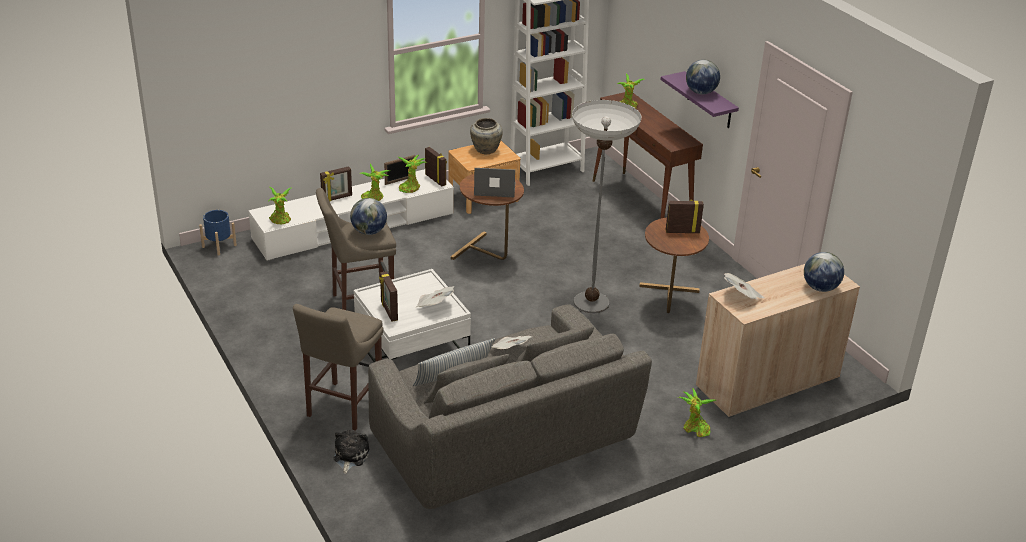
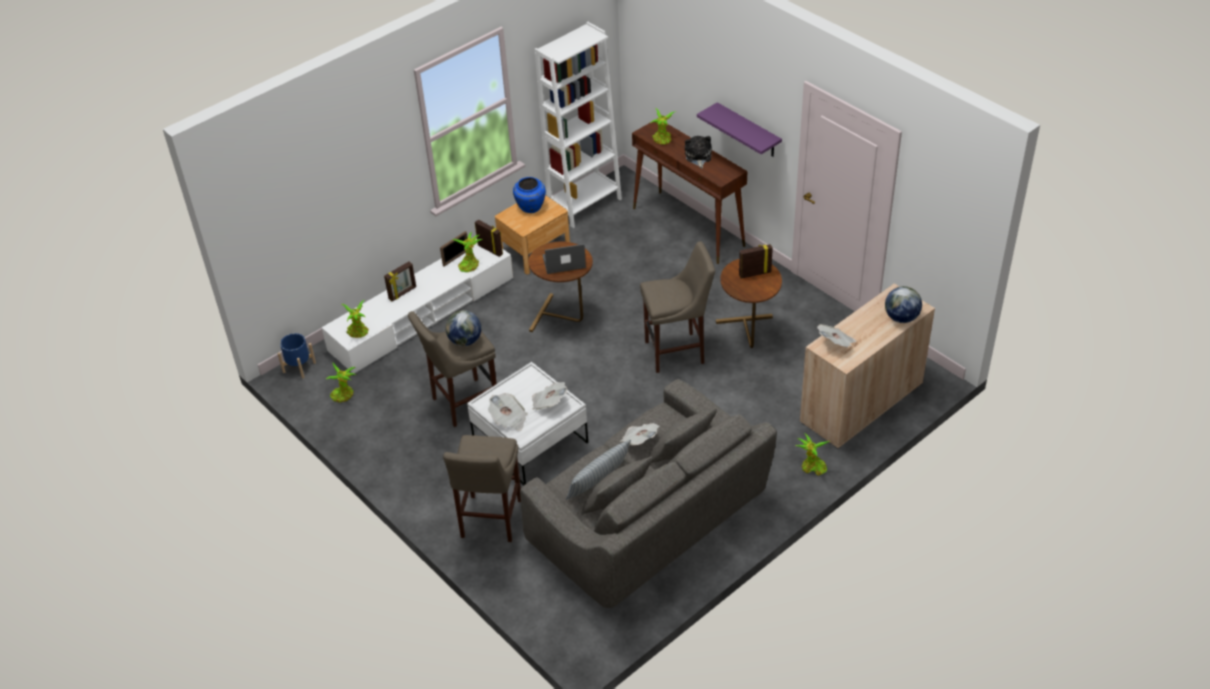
camera: 10 degrees left, 10 degrees up
(350, 456) = (517, 570): plush toy -> plush toy (698, 157)
(374, 198) = (438, 285): potted plant -> potted plant (344, 395)
(388, 311) = (509, 419): picture frame -> newspaper
(485, 150) = (530, 208): beige vase -> blue vase
(591, 303) = (678, 352): floor lamp -> beige stool
(700, 92) = (741, 127): globe -> none

